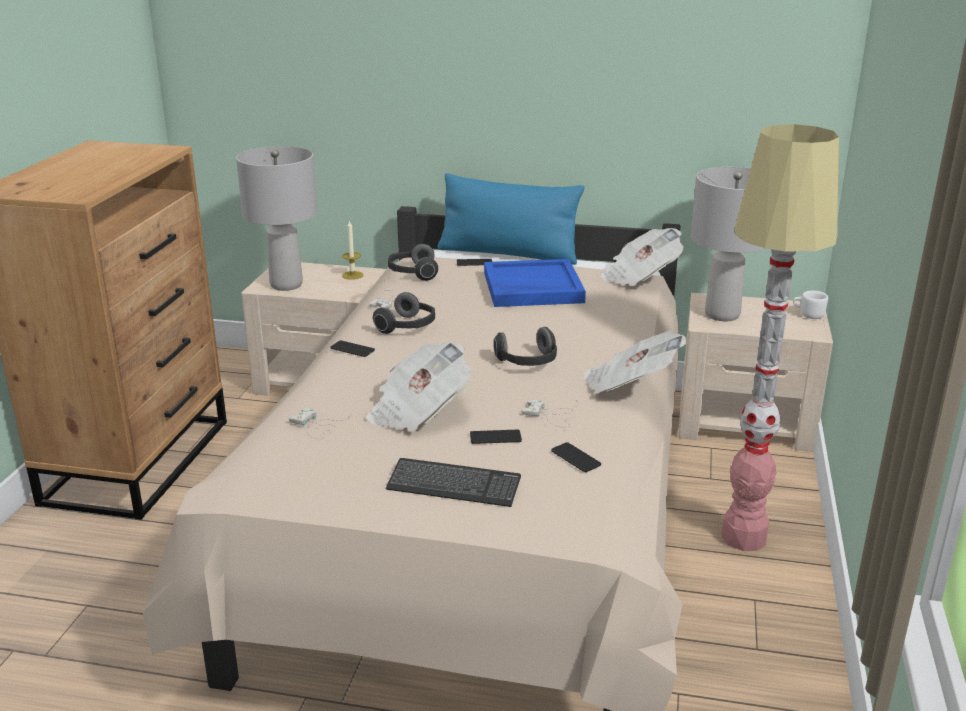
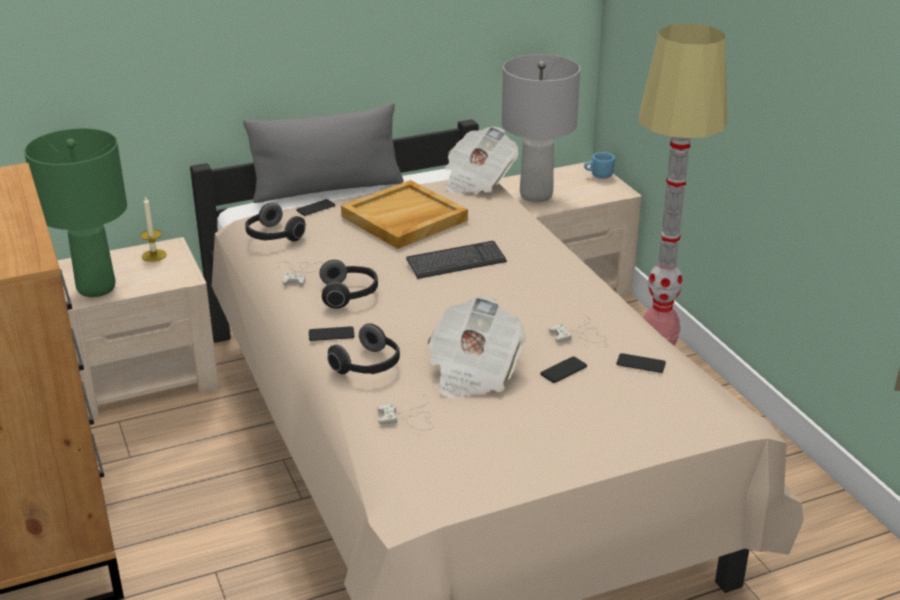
camera: 35 degrees left, 5 degrees up
(286, 285) = (97, 288): grey table lamp -> green table lamp
(454, 485) = (588, 423): keyboard -> keyboard (456, 262)
(508, 254) = (327, 189): blue pillow -> grey pillow
(528, 363) = (499, 294): headphones -> headphones (368, 366)
(532, 288) = (404, 219): blue tray -> beige tray
(629, 385) = (599, 287): newspaper -> none
(808, 315) = (598, 175): white mug -> blue mug

